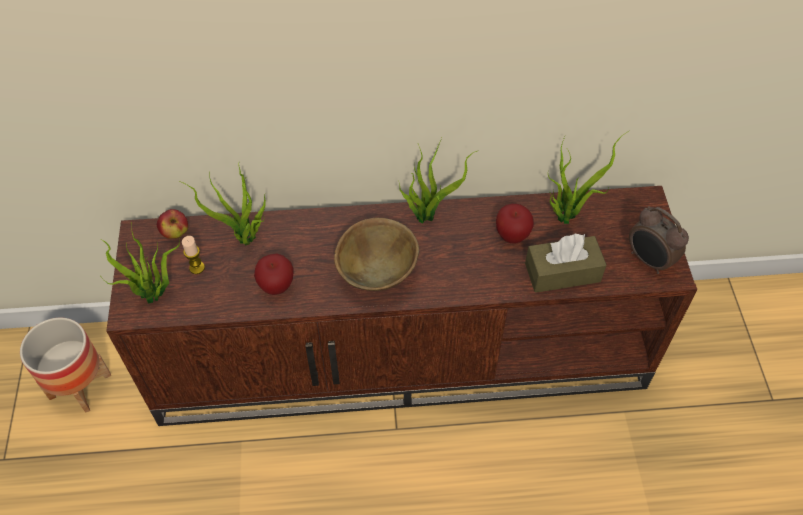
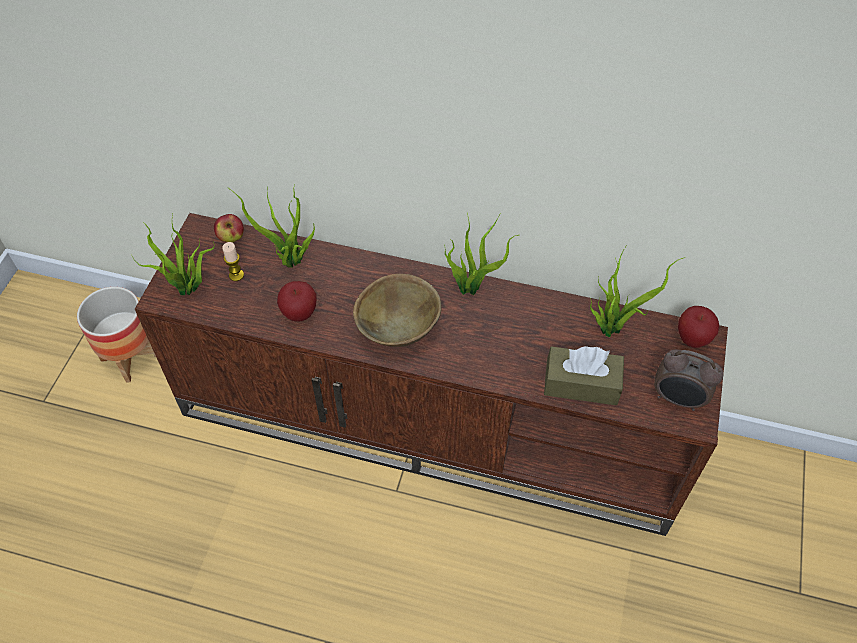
camera: 20 degrees right, 0 degrees up
(512, 236) = (546, 332): apple -> apple (692, 339)
(649, 261) = (678, 399): alarm clock -> alarm clock turned 45 degrees counterclockwise

